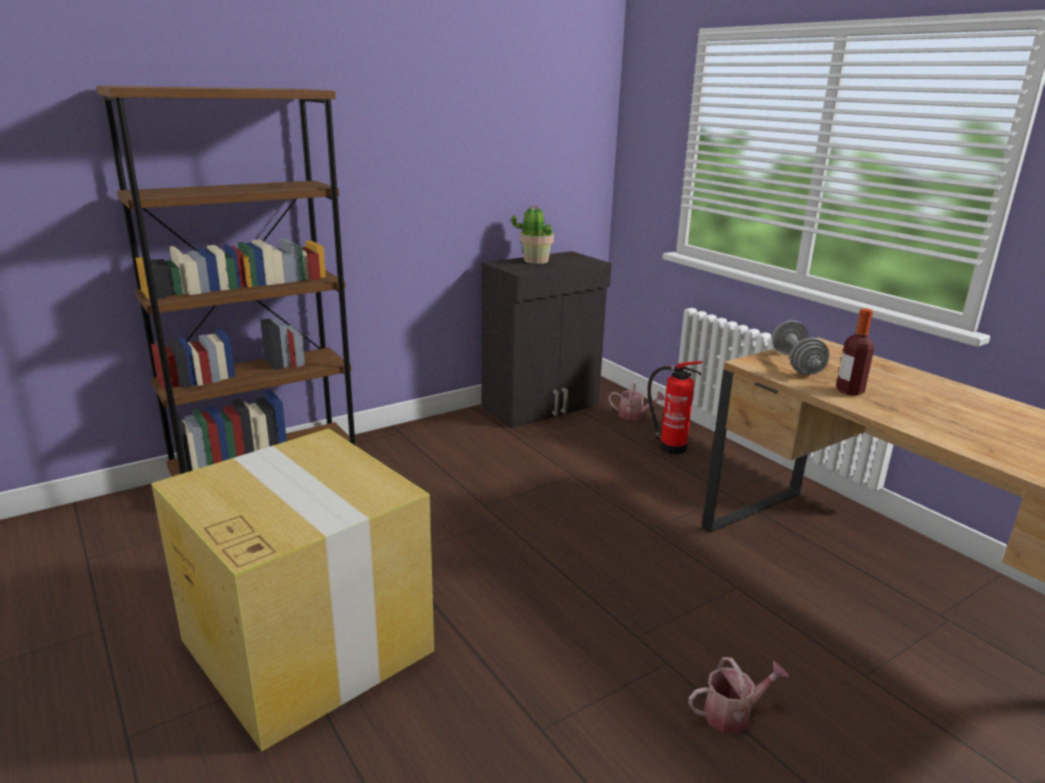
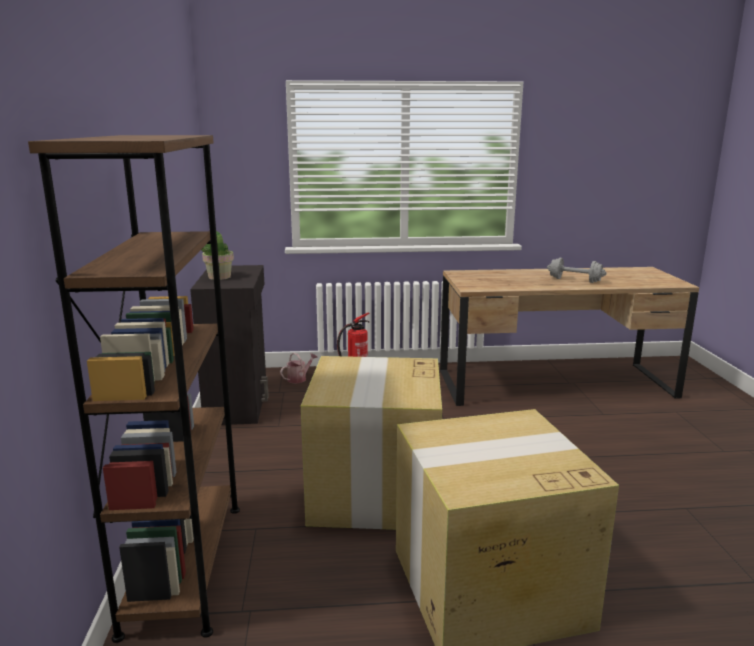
camera: 60 degrees left, 5 degrees down
(438, 527) = (375, 492): none -> cardboard box
(733, 714) = (618, 453): watering can -> none
(796, 363) = (478, 282): grey dumbbell -> grey dumbbell (575, 280)
(849, 391) = (524, 284): bottle -> none

